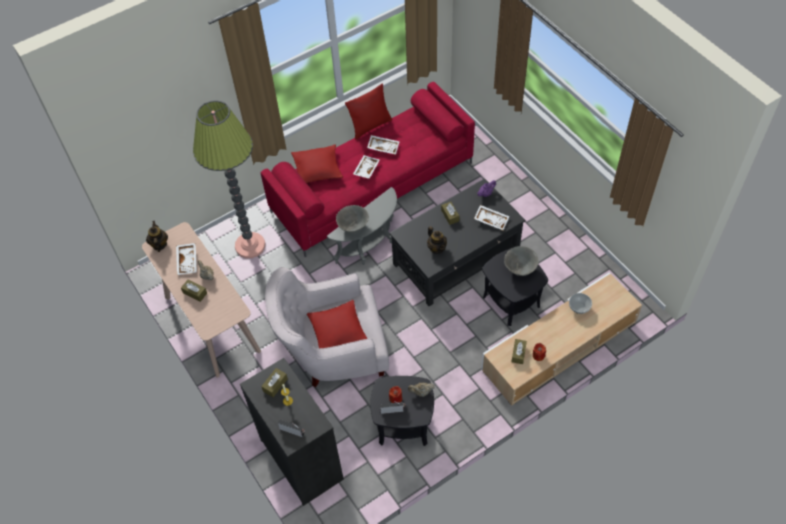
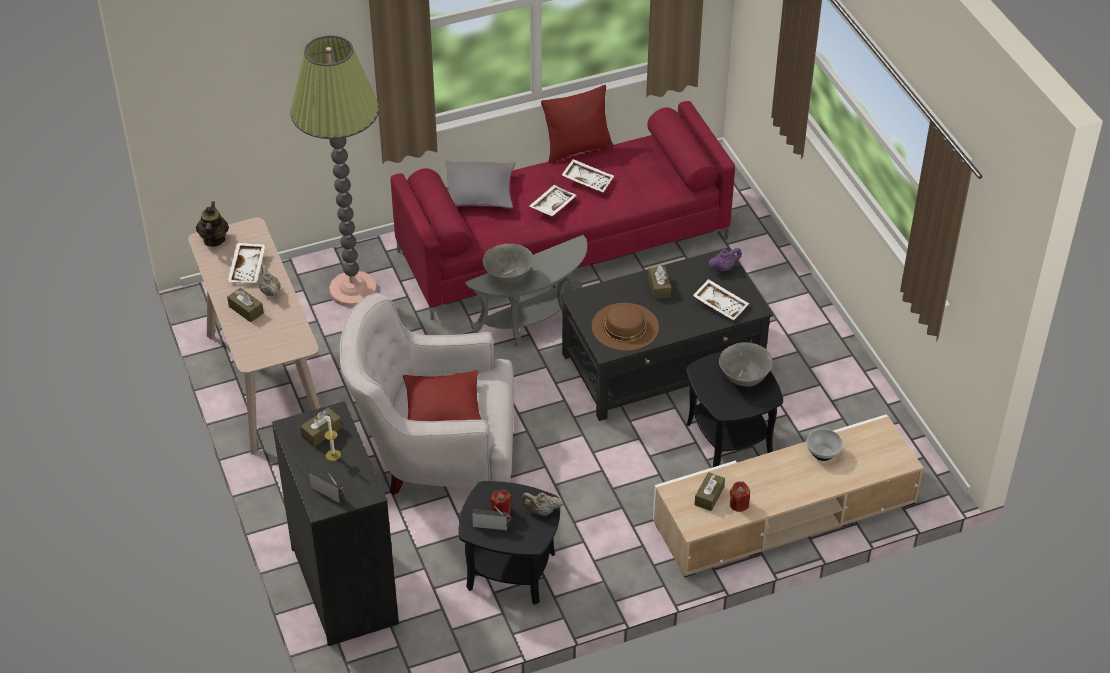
camera: 10 degrees right, 10 degrees down
(317, 169) = (479, 192): red pillow -> grey pillow
(437, 248) = (625, 326): teapot -> brown hat

